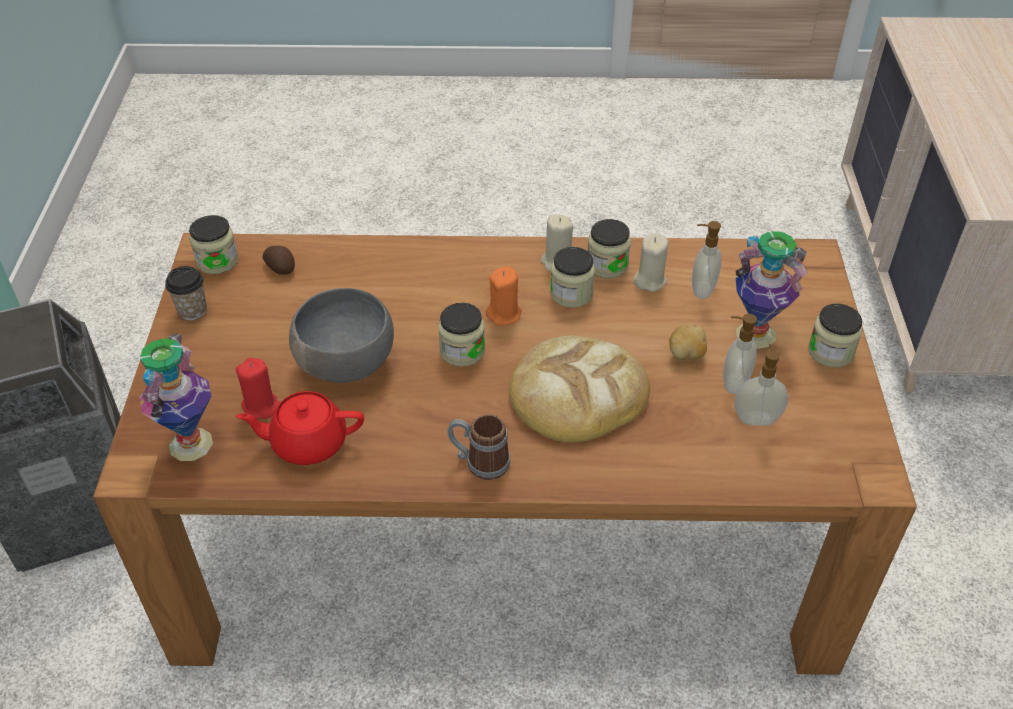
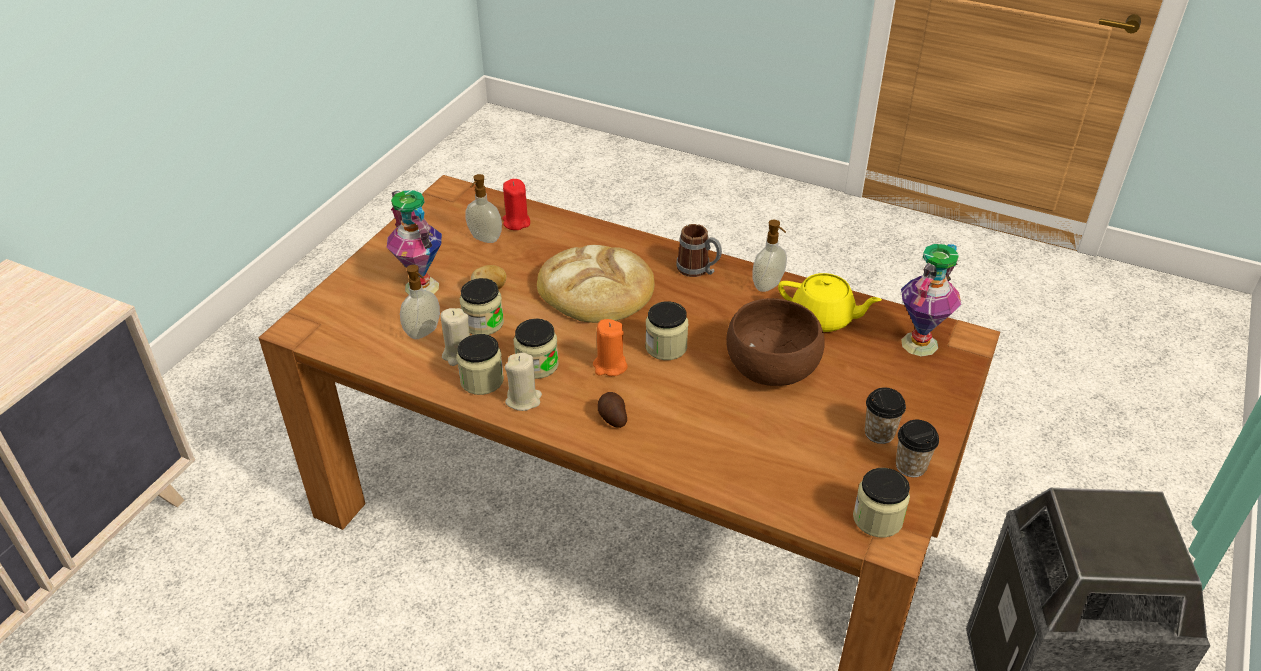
camera: 155 degrees left, 5 degrees down
(224, 331) = (879, 433): none -> cup
(261, 406) = (855, 355): red candle -> red candle (516, 222)
(280, 267) = (807, 487): potato -> potato (612, 417)
(307, 442) = (823, 318): red teapot -> yellow teapot
(345, 362) = (772, 369): grey bowl -> brown bowl
(733, 383) = (476, 262): soap dispenser -> soap dispenser (768, 286)
(830, 352) = (383, 259): jar -> jar (483, 323)

